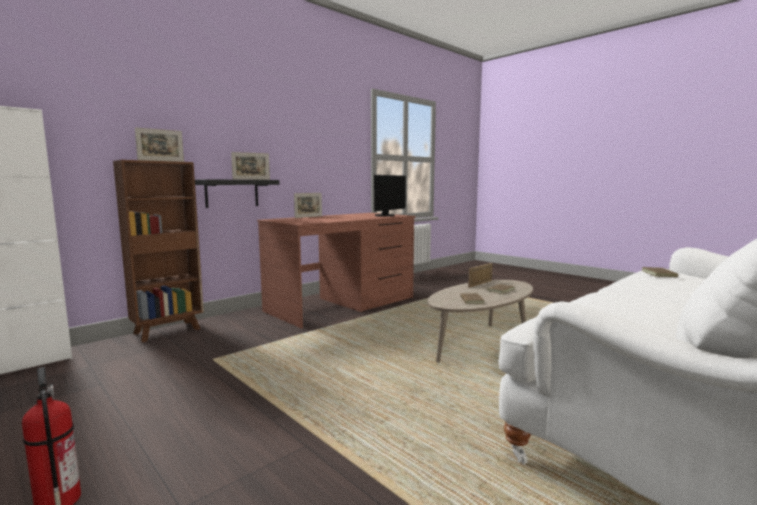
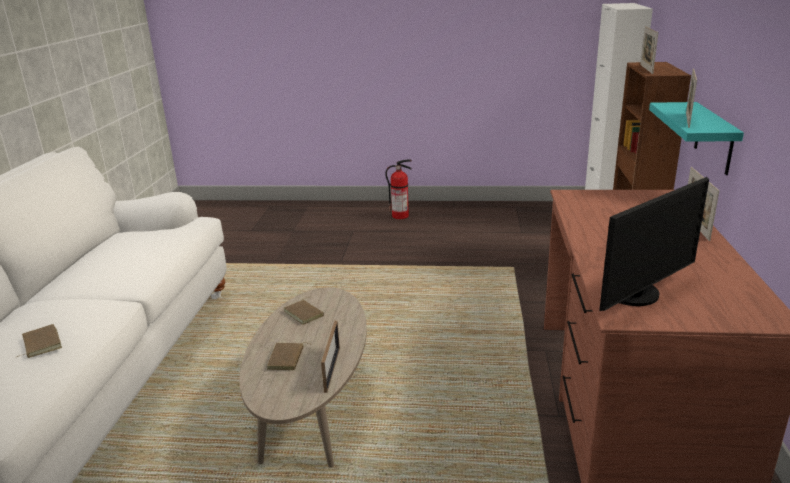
camera: 140 degrees right, 15 degrees up
(232, 193) = (714, 138): black shelf -> turquoise shelf
(386, 215) = (636, 295): monitor -> monitor turned 120 degrees counterclockwise

